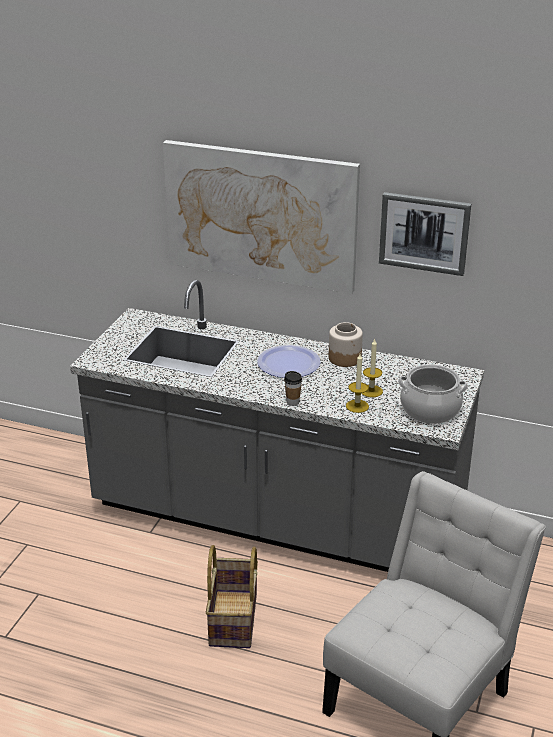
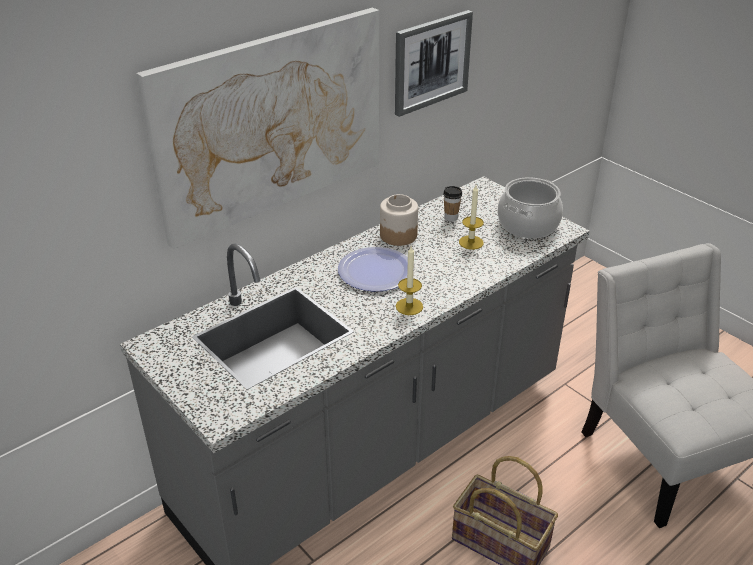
camera: 60 degrees left, 5 degrees up
(292, 402) = (453, 294): cup -> cup (451, 218)
(357, 406) = (491, 259): candle -> candle (409, 306)

